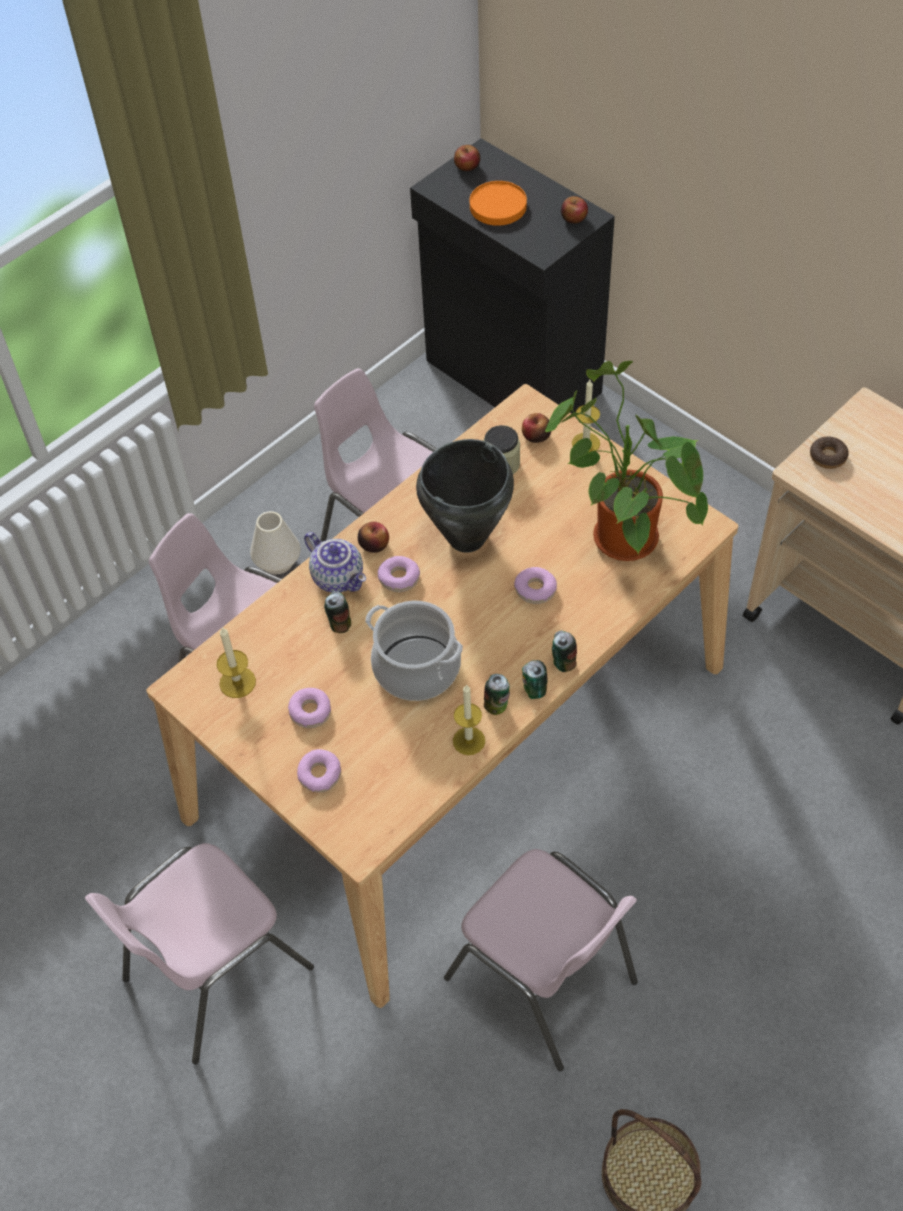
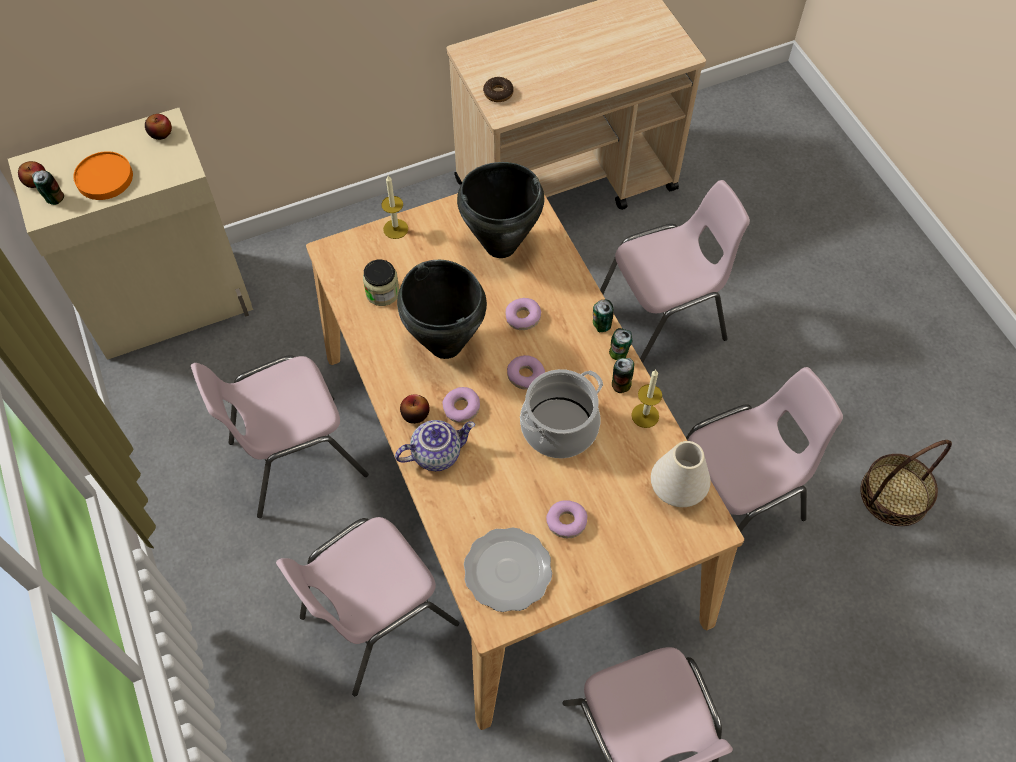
camera: 70 degrees left, 5 degrees up
(237, 682) = (509, 571): candle -> plate
(277, 561) = (253, 558): white vase -> white vase (677, 489)
(319, 775) = (632, 535): donut -> donut (525, 376)
(339, 624) = (486, 469): can -> can (54, 198)
(512, 378) = (173, 305): black cabinet -> beige cabinet
(536, 436) = (367, 258): apple -> none
(617, 536) = (500, 245): potted plant -> black cooking pot
(750, 823) = (662, 324): none -> pink chair

